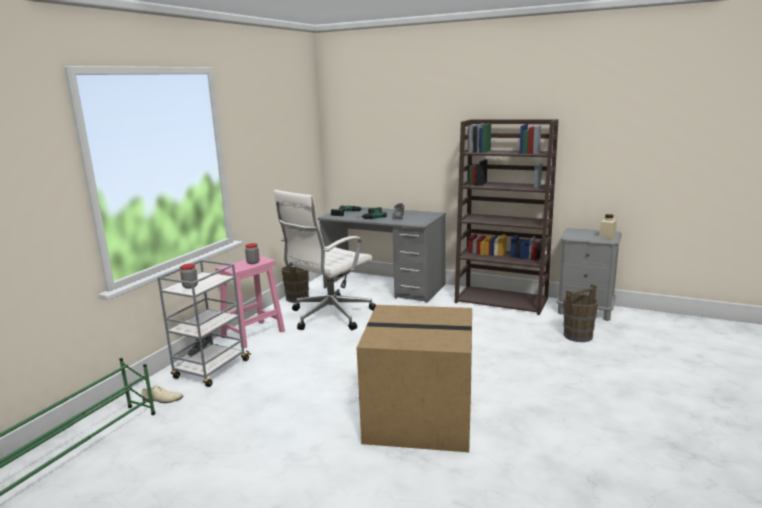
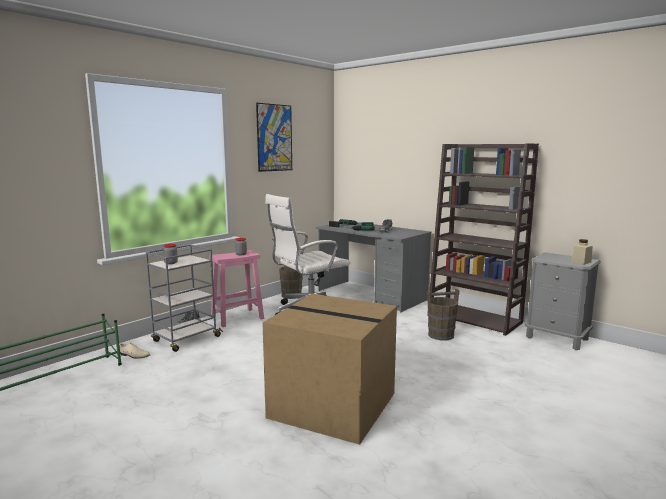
camera: 15 degrees right, 5 degrees down
(265, 119) = (274, 138): none -> picture
(578, 336) = (536, 359): brown bucket -> brown bucket (441, 335)

